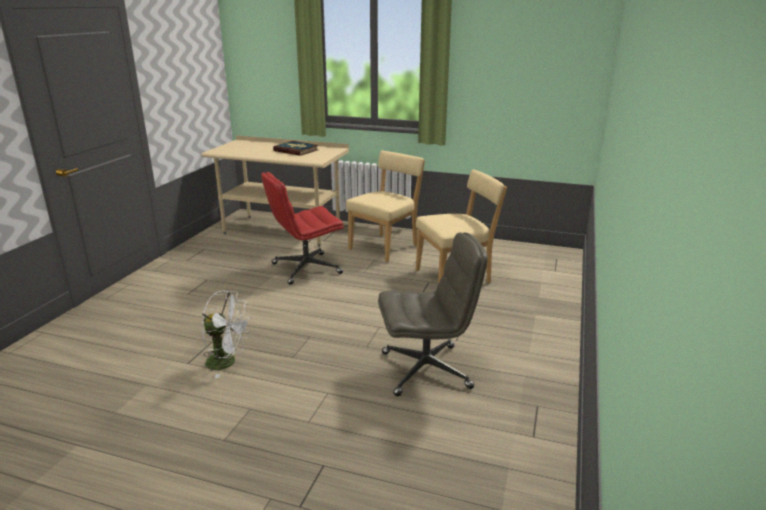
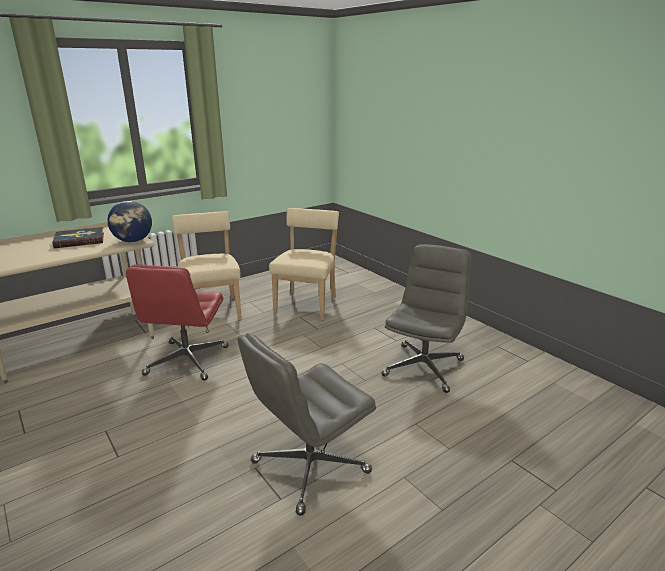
camera: 55 degrees left, 0 degrees up
(227, 362) = (309, 468): white fan -> grey office chair
(315, 160) = (133, 241): none -> globe

